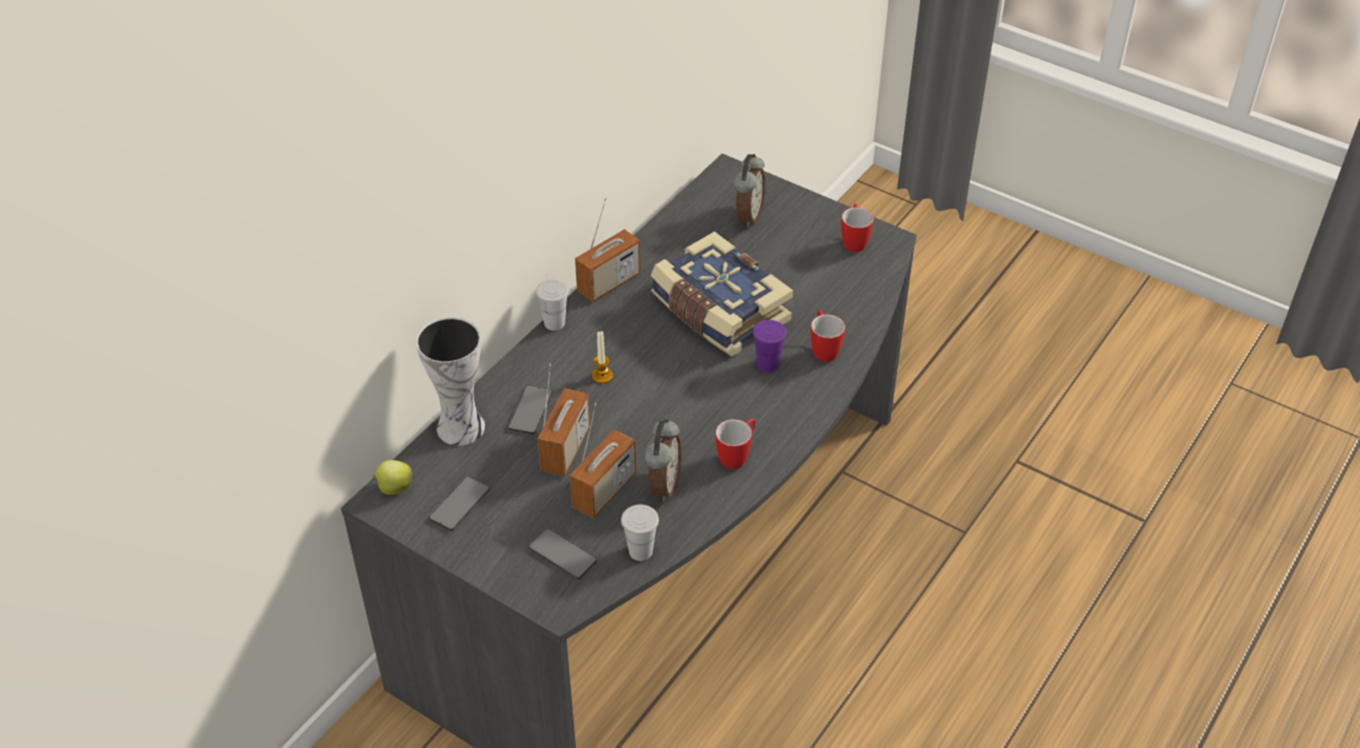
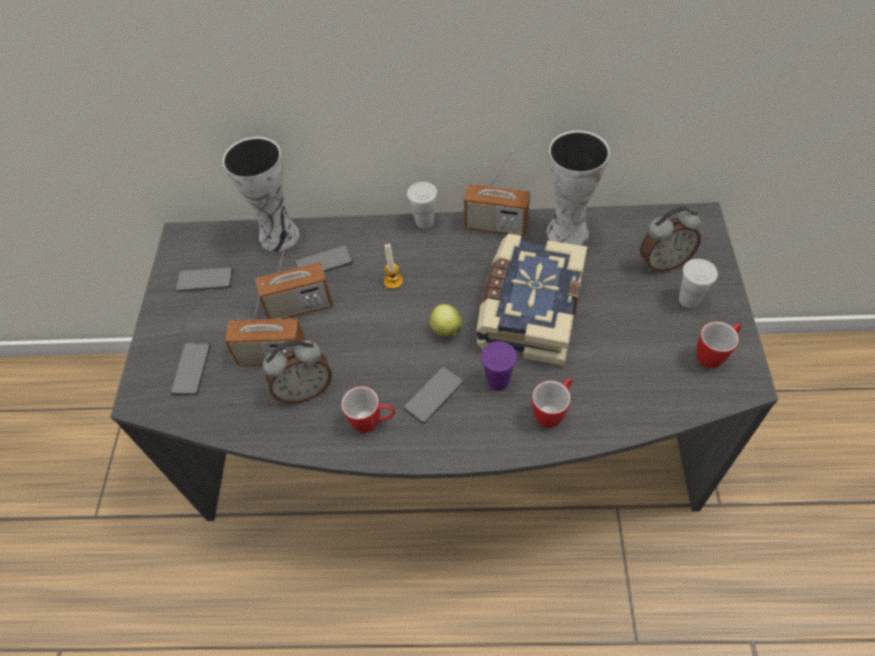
camera: 60 degrees right, 10 degrees up
(394, 488) = (198, 237): apple -> apple (445, 329)
(640, 551) = (224, 417): white cup -> white cup (689, 299)
(661, 248) = (565, 232): none -> vase
(745, 408) = (433, 395): none -> phone

